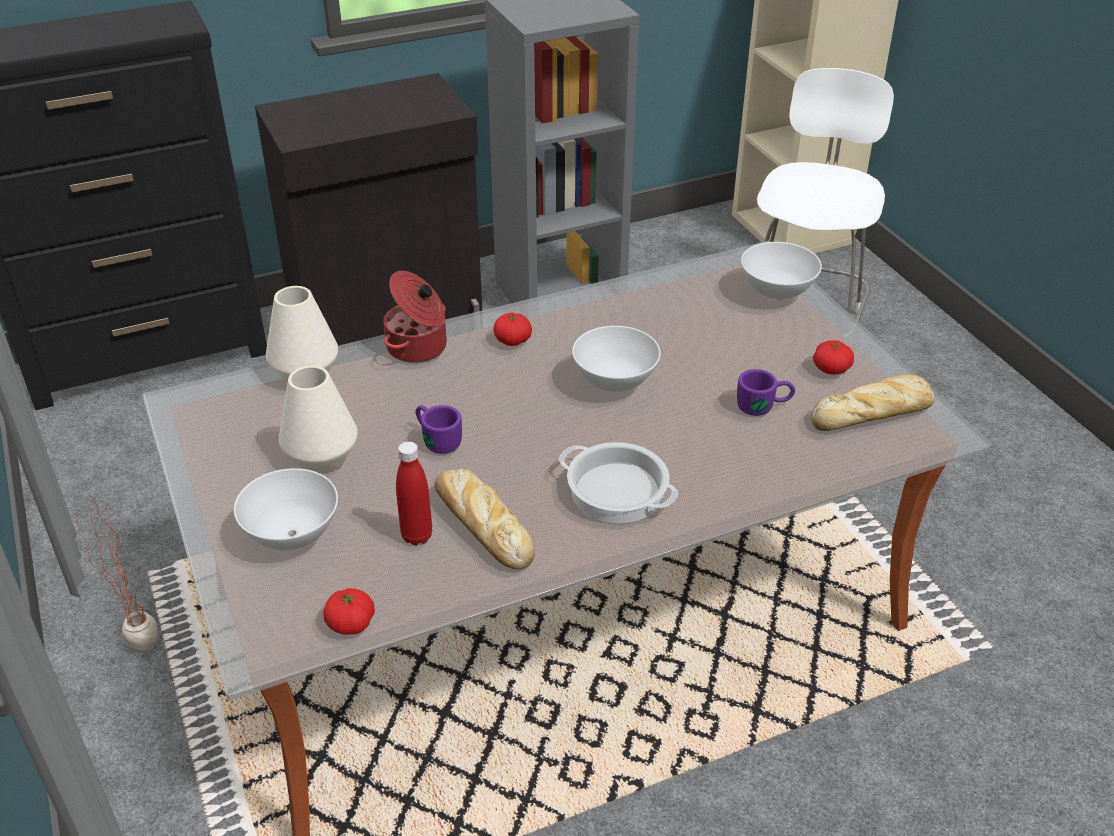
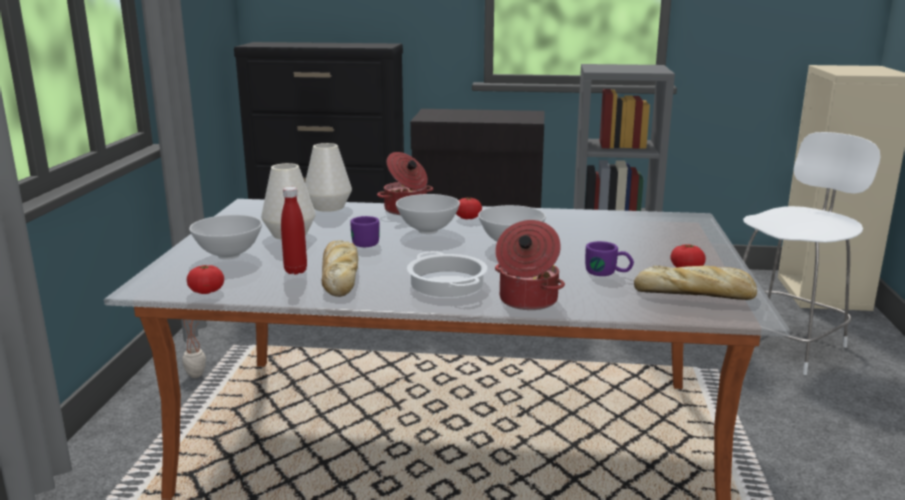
camera: 30 degrees right, 20 degrees down
(728, 491) = (527, 300): none -> cooking pot
(776, 293) = (685, 233): white bowl -> white bowl (427, 231)

